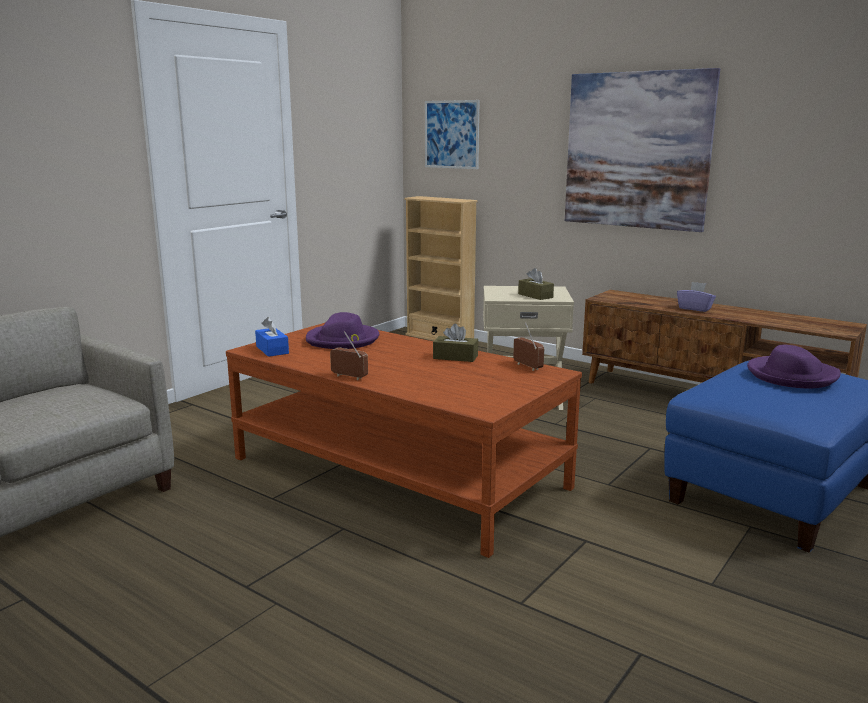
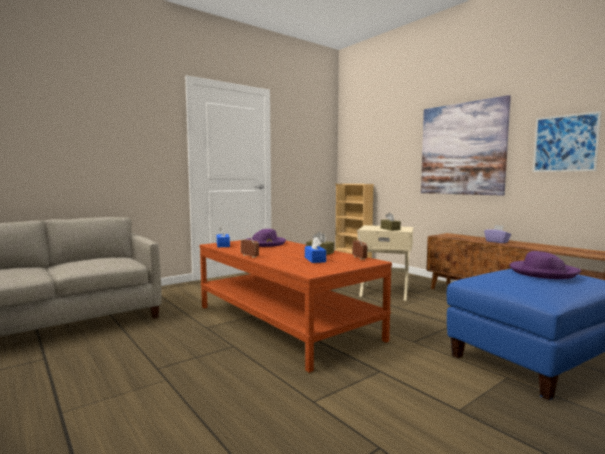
camera: 15 degrees right, 10 degrees down
(451, 134) = (361, 149): picture -> picture (565, 143)
(463, 376) = (315, 260): none -> blue tissue box

